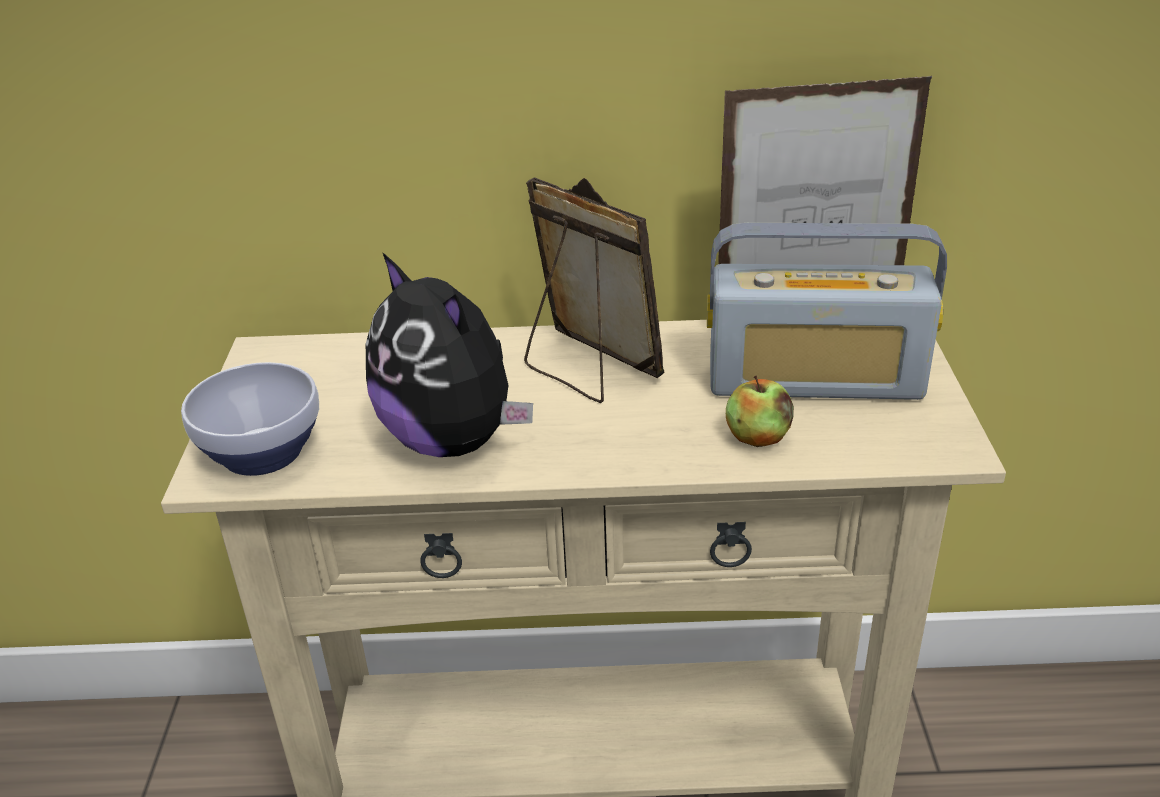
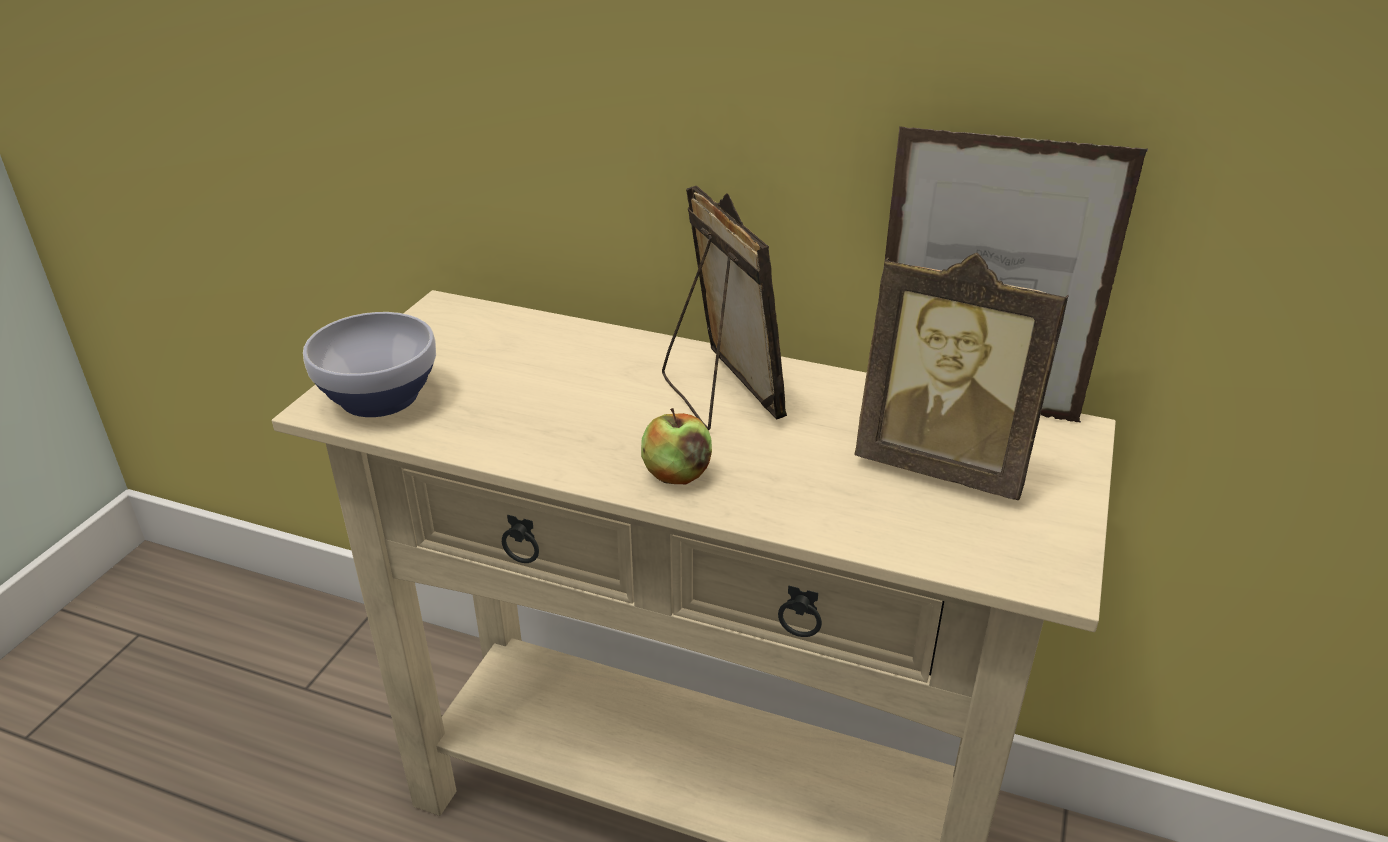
camera: 20 degrees right, 0 degrees up
(453, 440) = (548, 430): plush toy -> none
(758, 437) = (843, 506): apple -> apple (676, 474)
(815, 381) = (944, 464): radio -> picture frame

